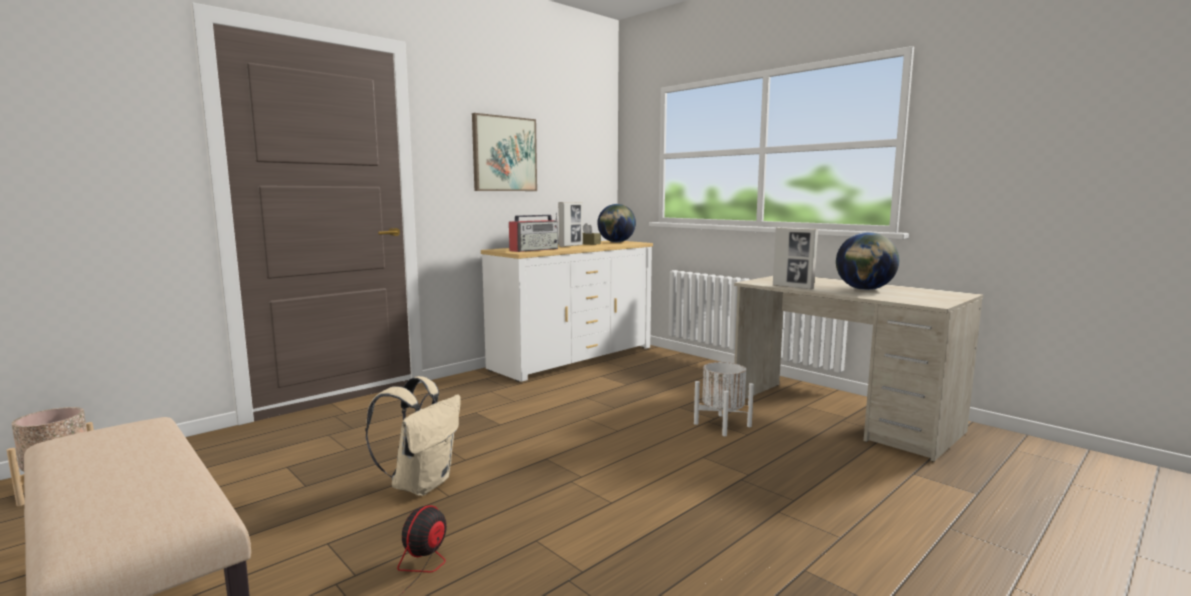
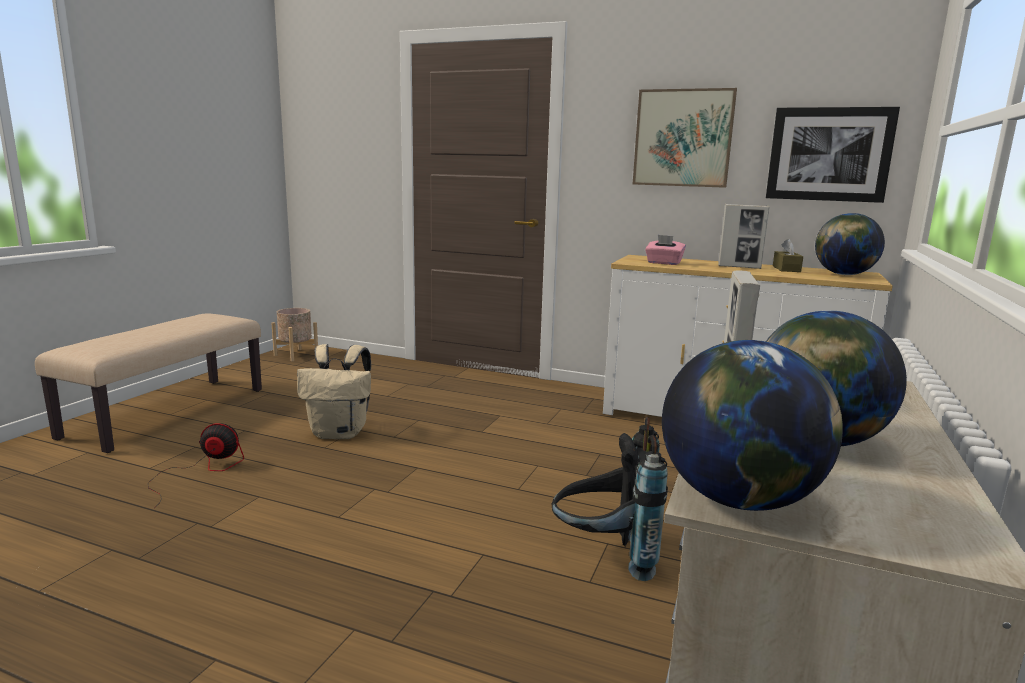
camera: 65 degrees right, 5 degrees up
(535, 250) = (663, 263): radio -> pink tissue box
(582, 168) = (829, 154): none -> picture
(722, 425) = (606, 556): white planter -> black backpack
(930, 302) = (739, 499): none -> globe

